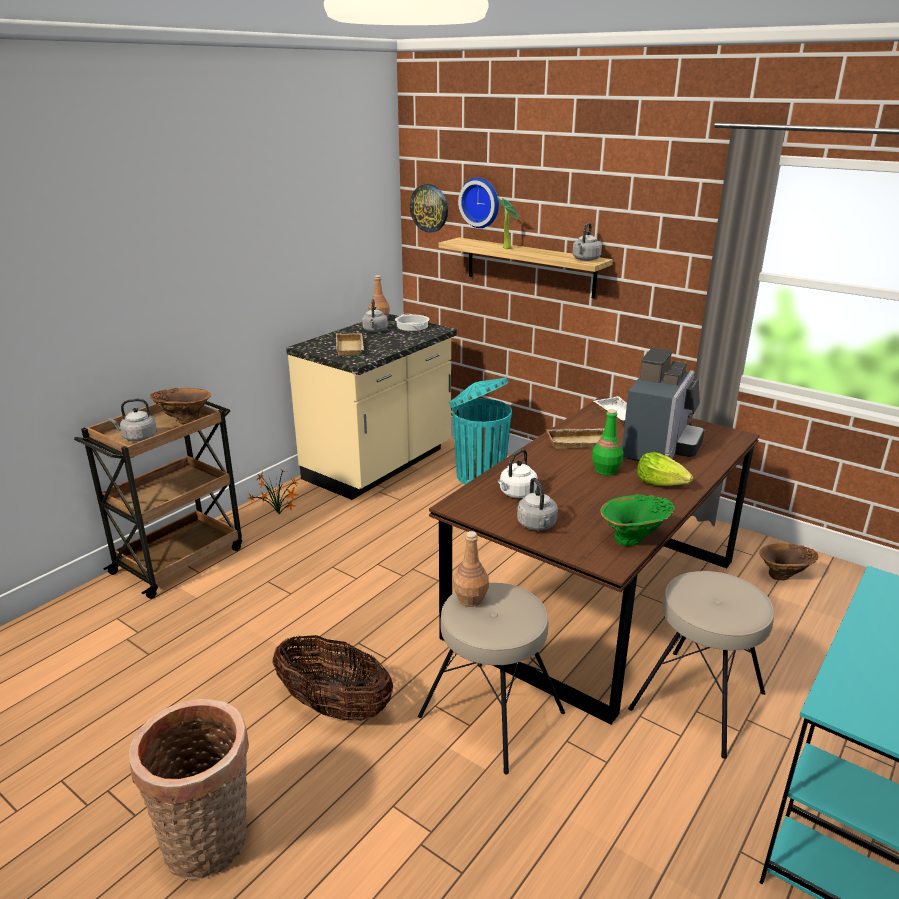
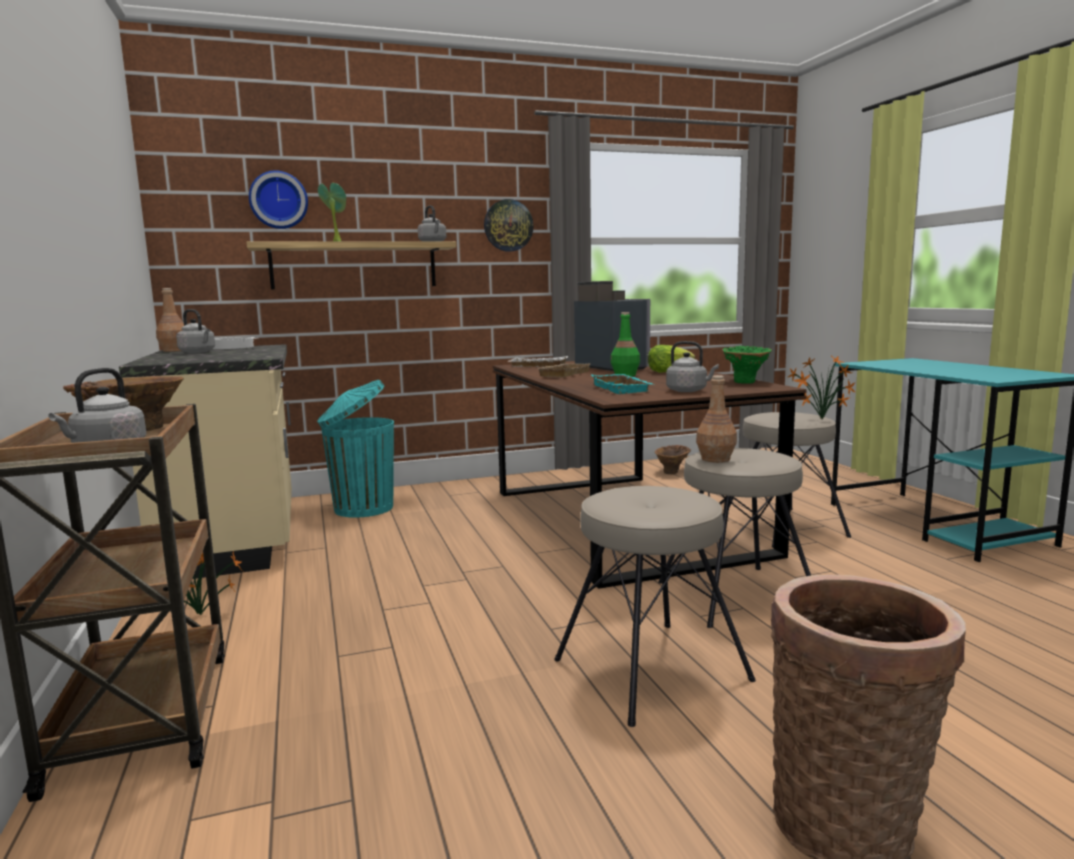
camera: 55 degrees left, 15 degrees down
(334, 707) = (650, 668): basket -> beige stool
(351, 348) = (218, 356): beige tray -> none
(429, 208) = (197, 213): wall clock -> wall clock (508, 225)
(516, 493) = (623, 389): white kettle -> turquoise tray
(726, 620) = (820, 420): none -> potted plant

